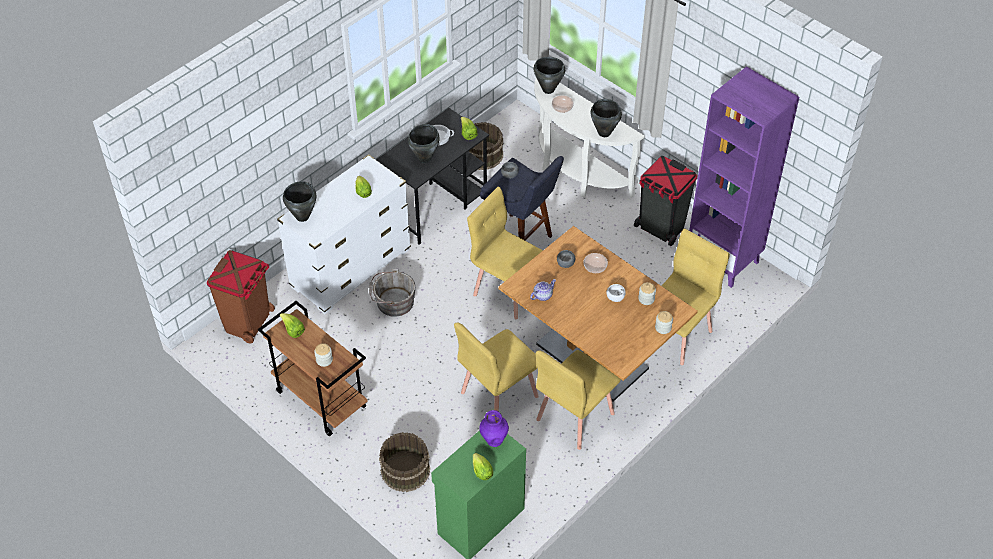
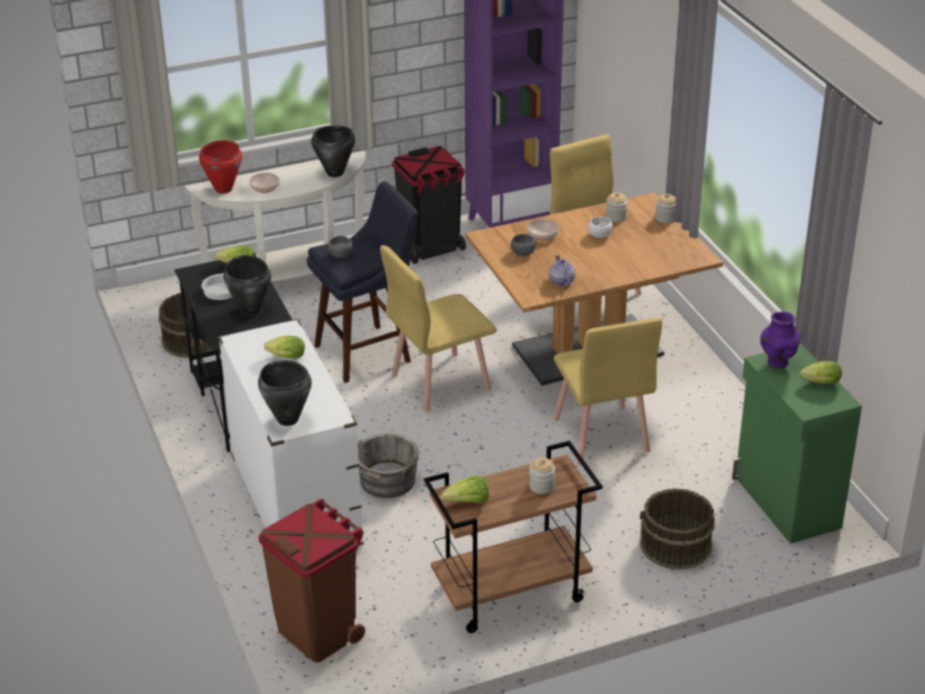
camera: 65 degrees left, 15 degrees down
(548, 89) = (223, 189): black cooking pot -> red cooking pot
(574, 416) = (669, 388): yellow chair -> none

